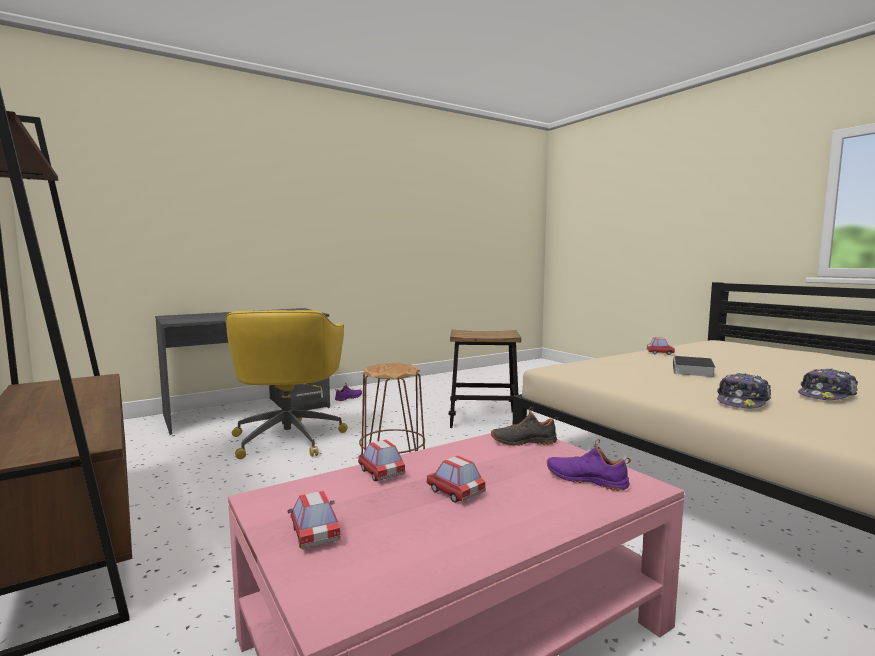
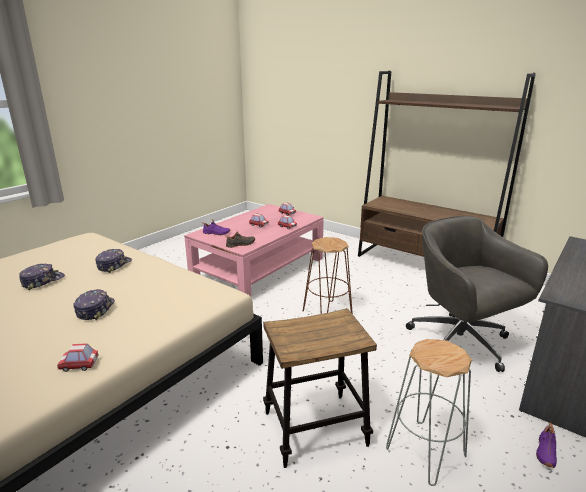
camera: 160 degrees right, 15 degrees up
(288, 438) = (461, 344): yellow office chair -> grey office chair
(419, 405) = (425, 452): none -> grey stool
(693, 370) = (95, 309): book -> cap

